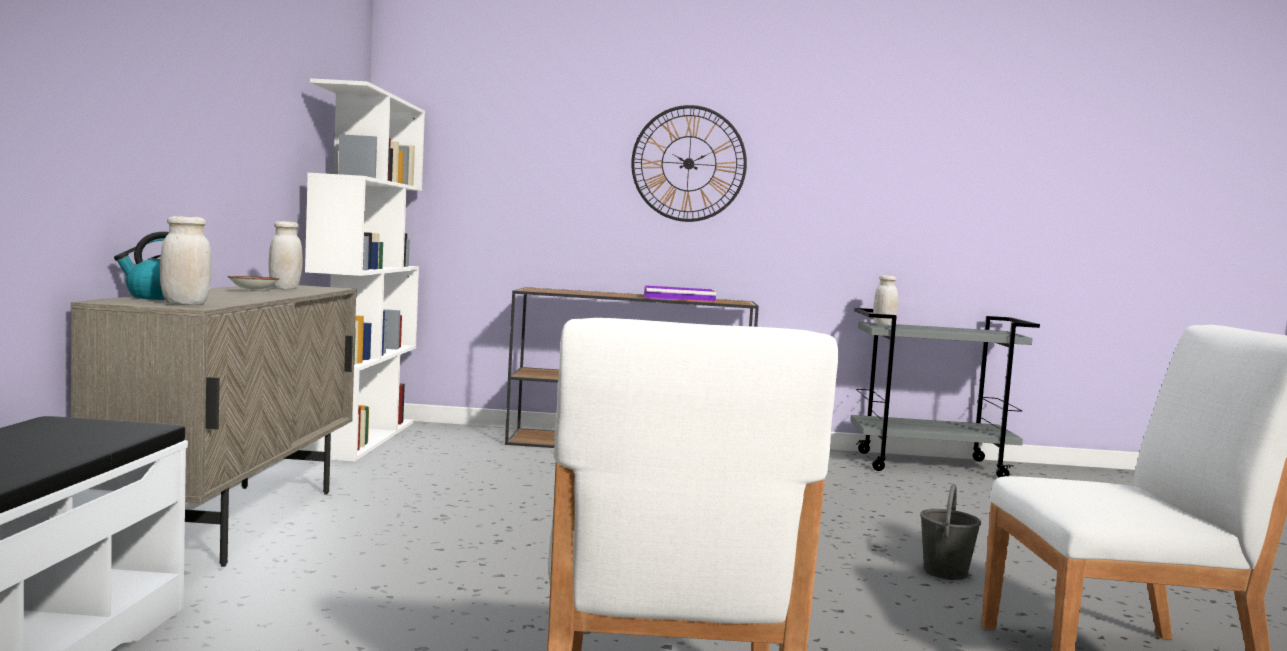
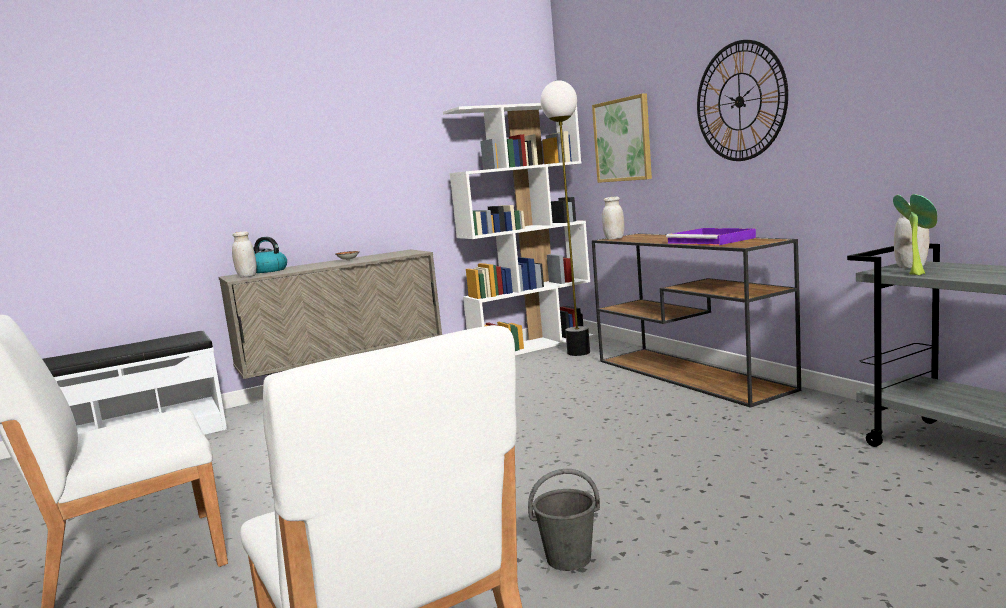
camera: 60 degrees right, 5 degrees up
(285, 288) = (381, 256): white jar -> white jar (614, 238)
(450, 439) = (579, 352): none -> floor lamp
(503, 174) = (623, 140): none -> picture
(912, 329) = (916, 274): none -> potted plant

